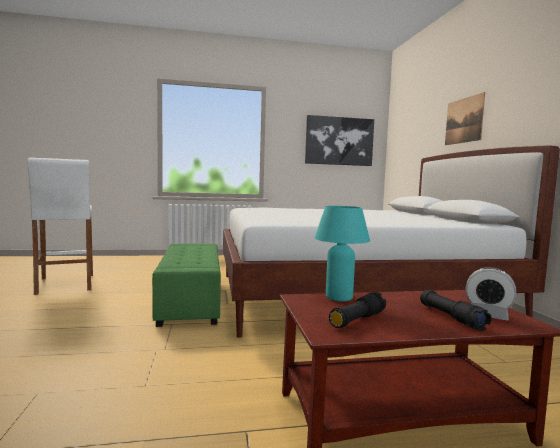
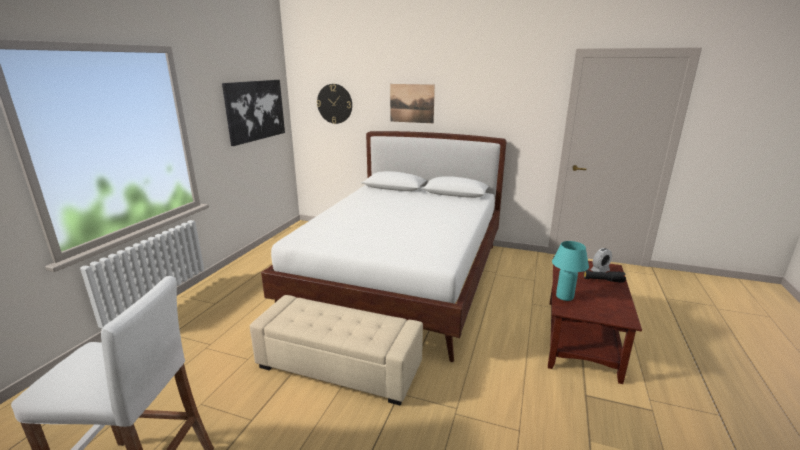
camera: 60 degrees left, 15 degrees up
(191, 300) = (339, 366): green ottoman -> beige ottoman
(357, 320) = (606, 305): black flashlight -> none
(410, 135) = (334, 103): none -> wall clock

